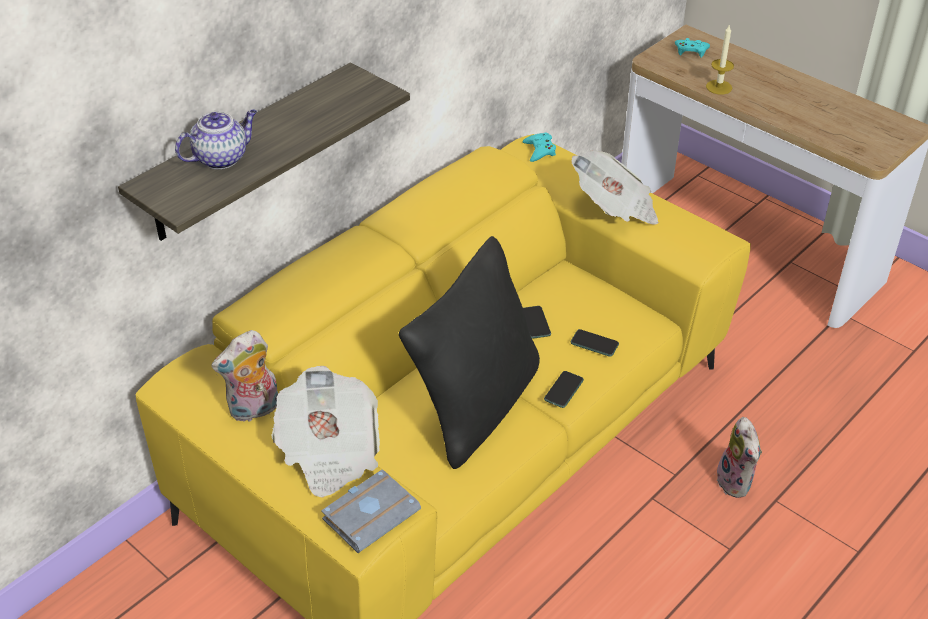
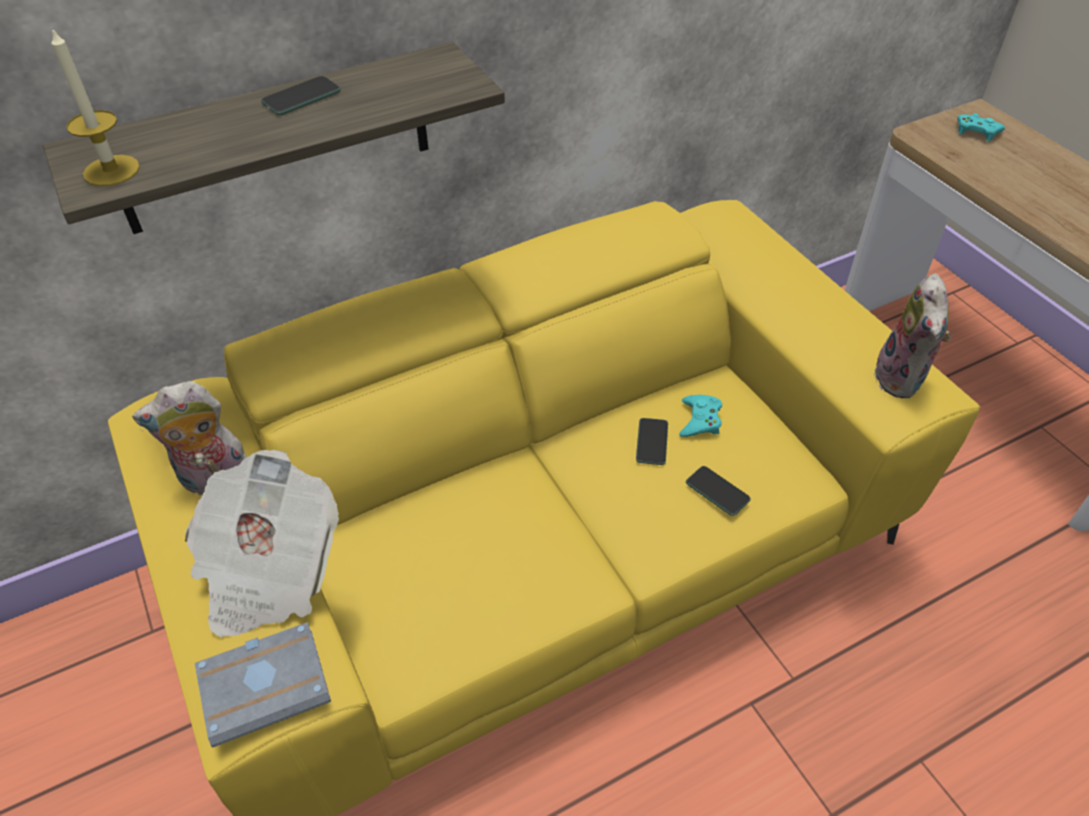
camera: 20 degrees right, 5 degrees up
(221, 158) = (197, 132): teapot -> none
(475, 407) = (526, 539): black pillow -> none
(539, 150) = (733, 221): turquoise game controller -> turquoise game controller (700, 420)
(563, 390) = (650, 547): phone -> phone (301, 97)
(615, 208) = (801, 315): newspaper -> none
(719, 87) = (1000, 183): candle -> candle (111, 170)
(737, 482) = (874, 716): plush toy -> plush toy (903, 379)

